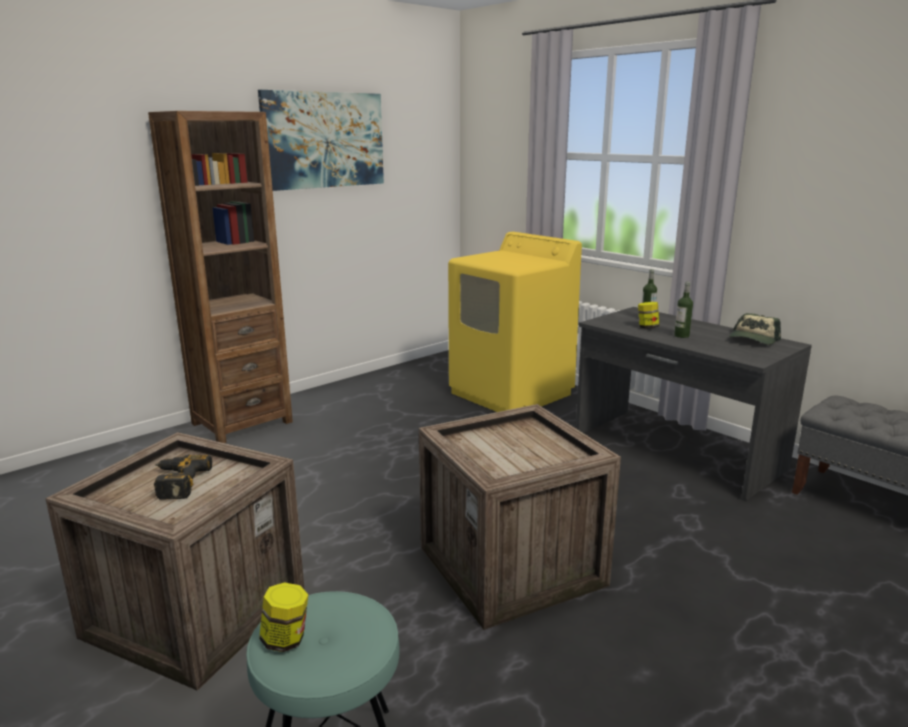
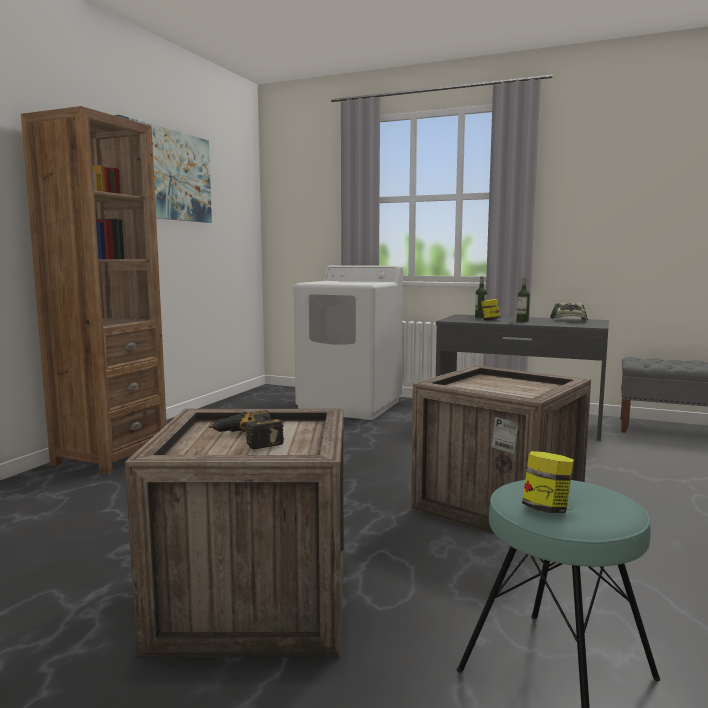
camera: 25 degrees left, 10 degrees down
(511, 394) = (350, 406): yellow washing machine -> white washing machine

